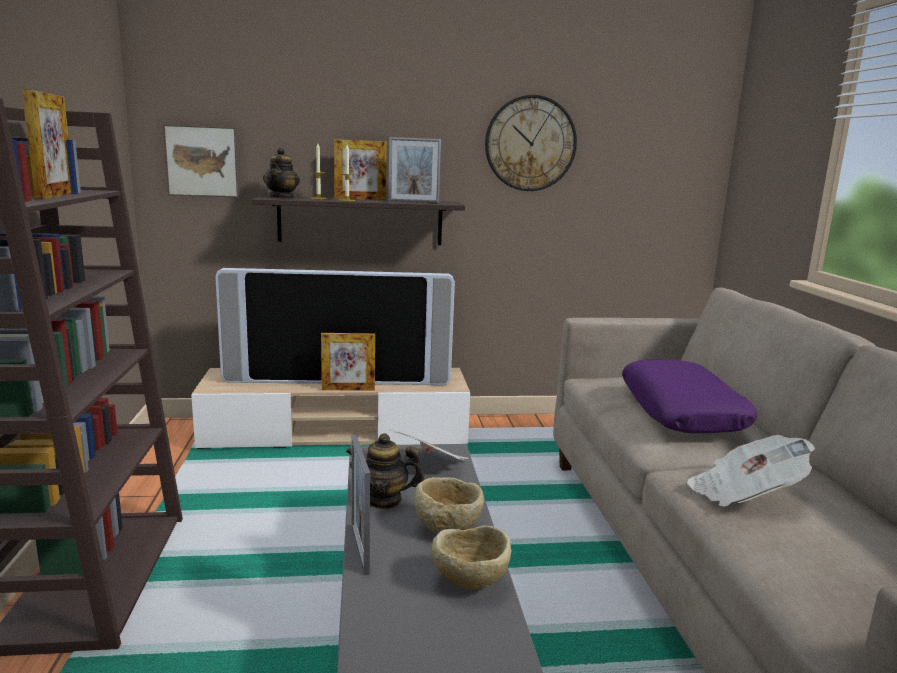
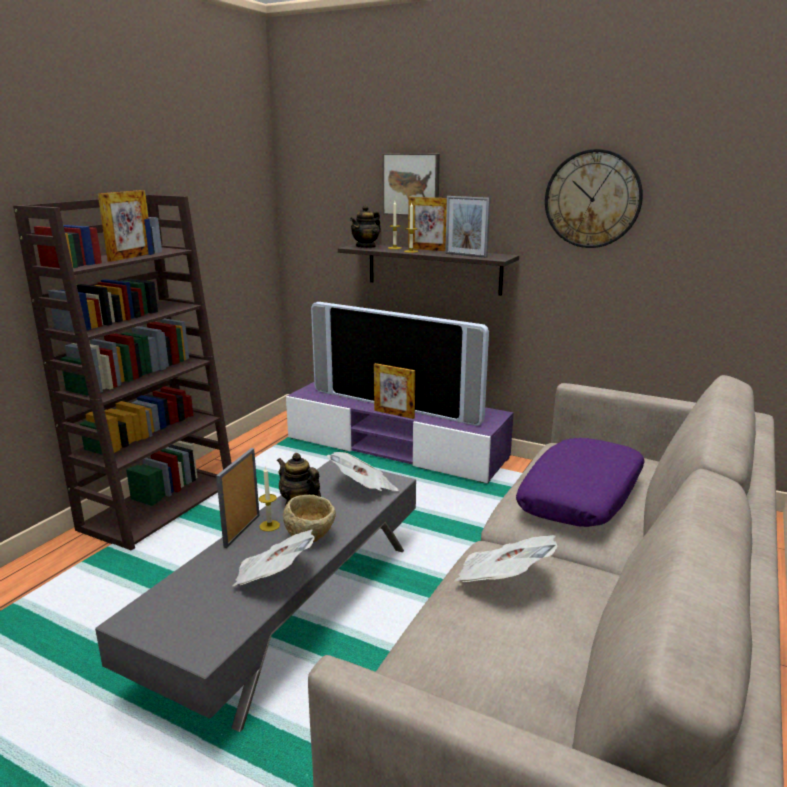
camera: 35 degrees right, 5 degrees up
(203, 161) = (320, 214): picture -> picture (412, 184)
(336, 433) = (396, 448): beige tv stand -> purple tv stand
(384, 533) = (269, 526): none -> candle
(470, 584) = (273, 577): beige bowl -> newspaper

